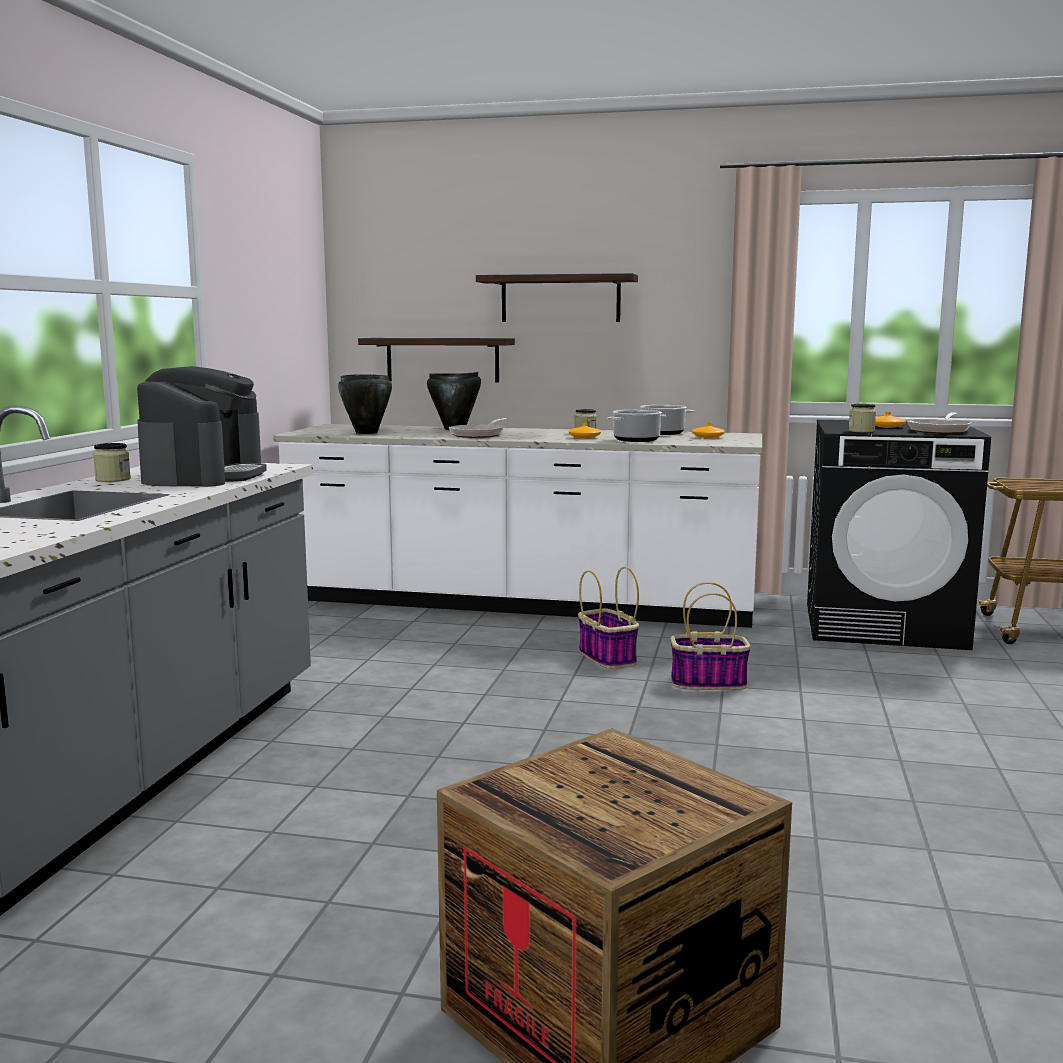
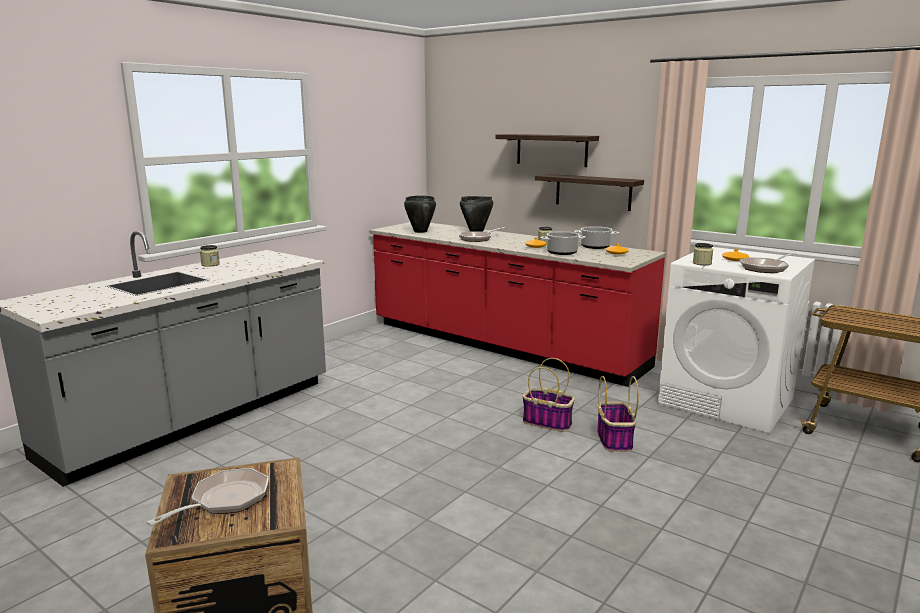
camera: 25 degrees right, 5 degrees up
(204, 476) = (253, 266): coffee machine -> none
(442, 360) = (484, 185): shelf -> shelf (593, 192)
(520, 603) = (502, 345): white counter -> red counter
(605, 799) = (225, 500): none -> frying pan
(606, 657) = (507, 392): basket -> basket (614, 439)
(884, 625) = (727, 401): black washing machine -> white washing machine

